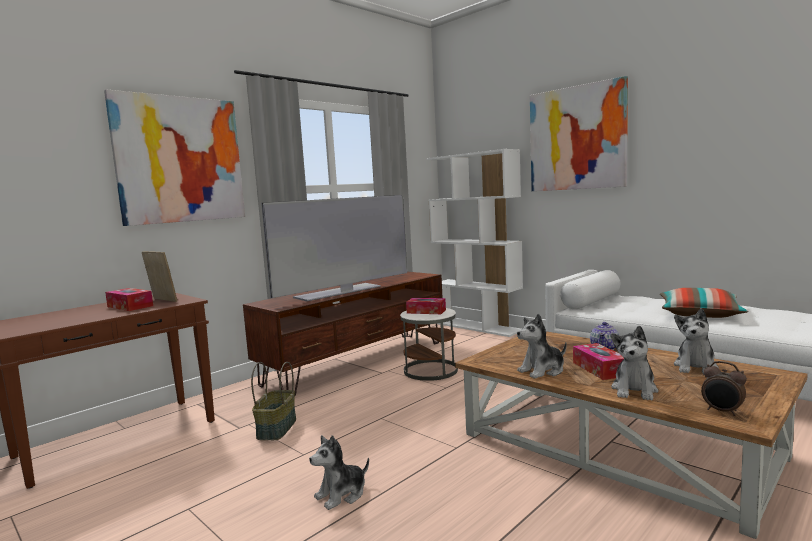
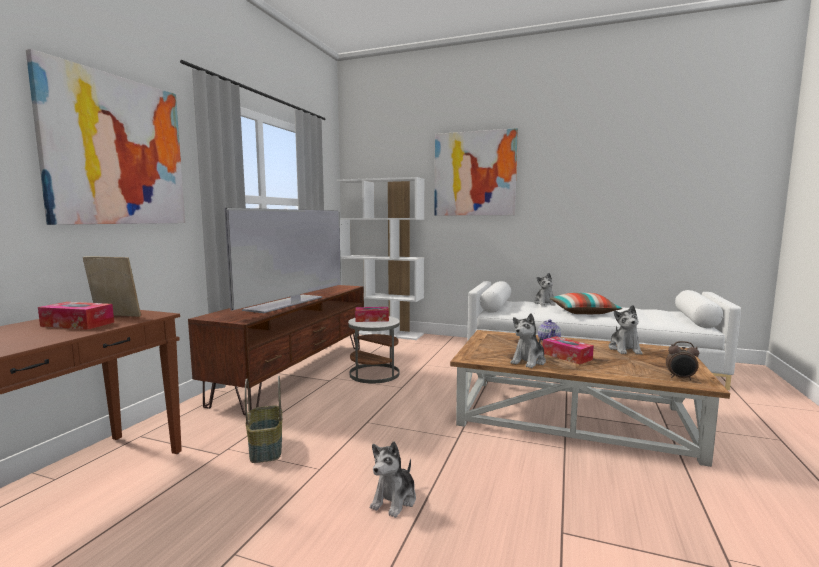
camera: 25 degrees left, 0 degrees up
(634, 390) = (610, 369): plush toy -> plush toy (544, 303)

